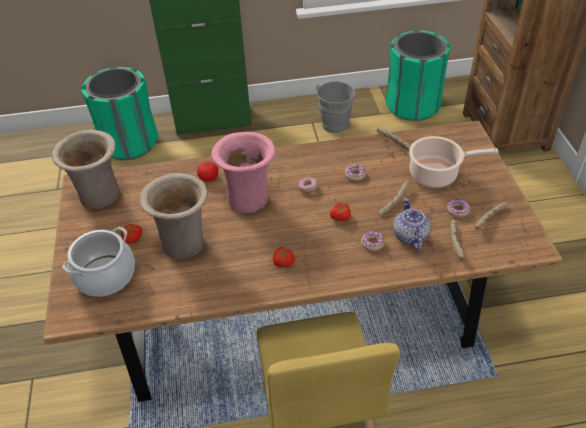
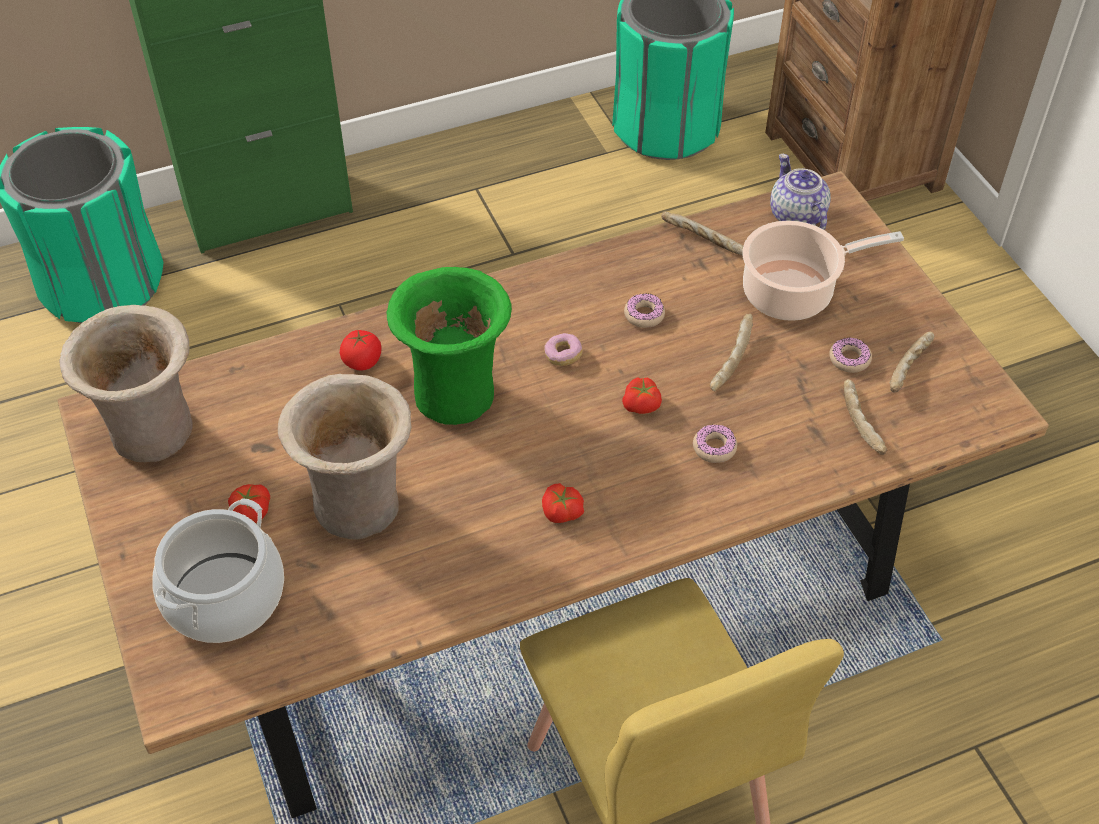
camera: 15 degrees left, 5 degrees up
(248, 198) = (454, 394): pink vase -> green vase
(333, 126) = (521, 192): grey bucket -> none
(409, 236) = (777, 423): teapot -> teapot (796, 216)

